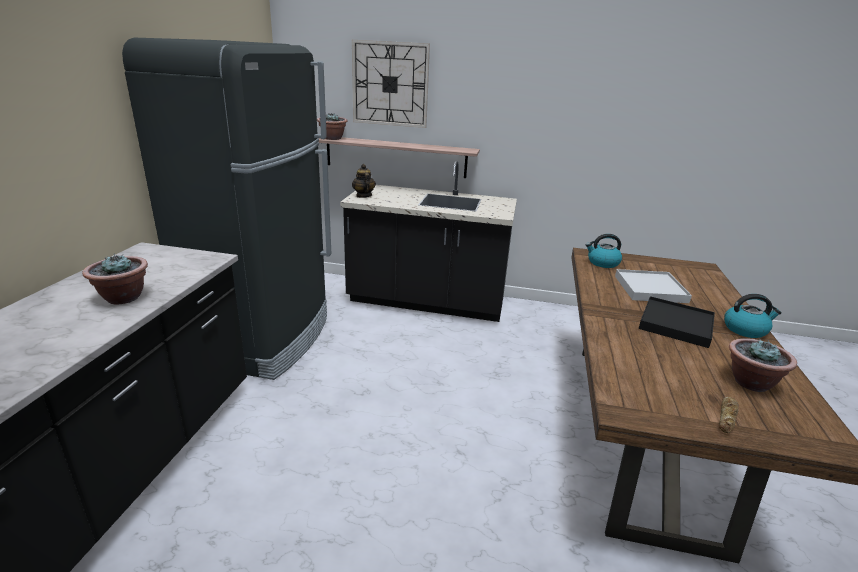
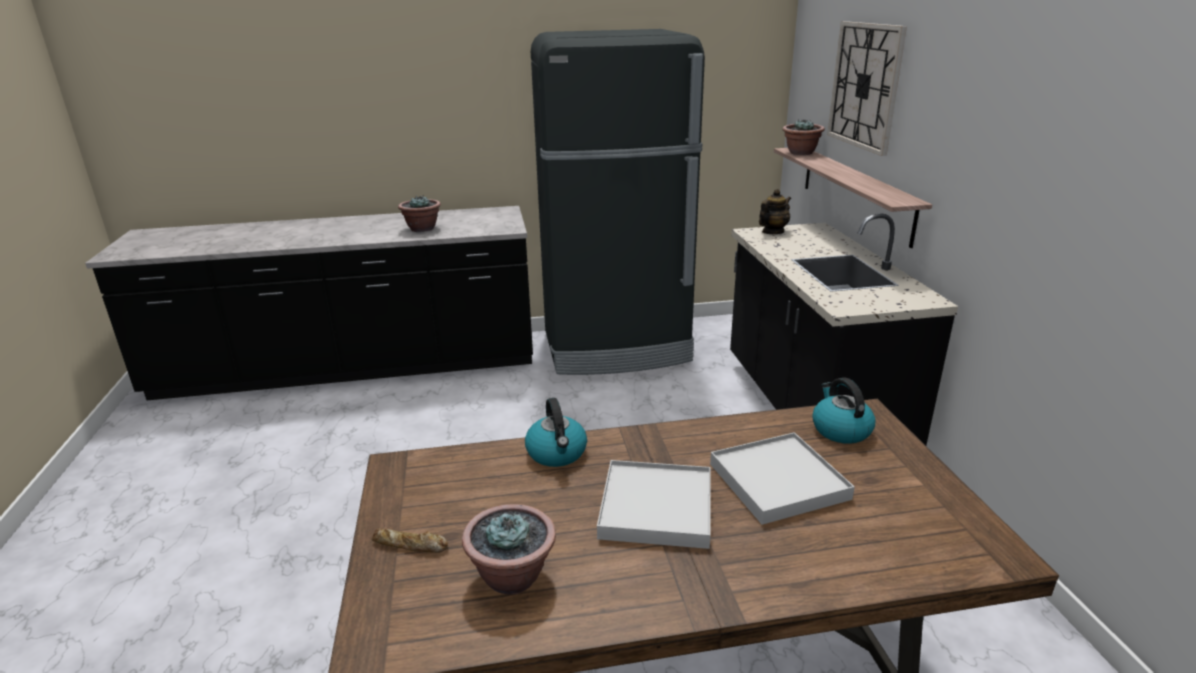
camera: 70 degrees right, 0 degrees up
(676, 324) = (656, 508): black tray -> white tray
(745, 329) = (707, 590): kettle -> kettle (557, 453)

